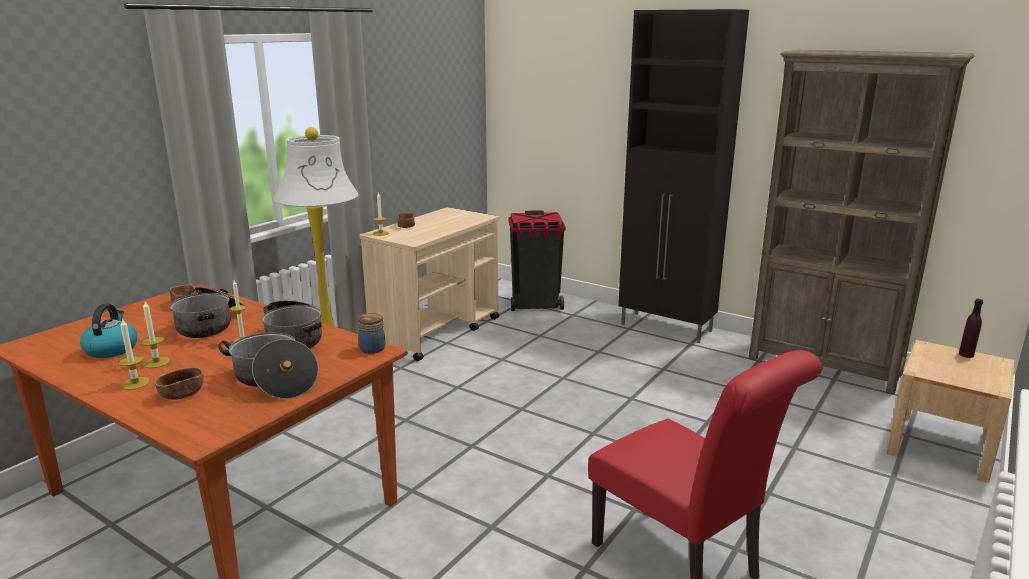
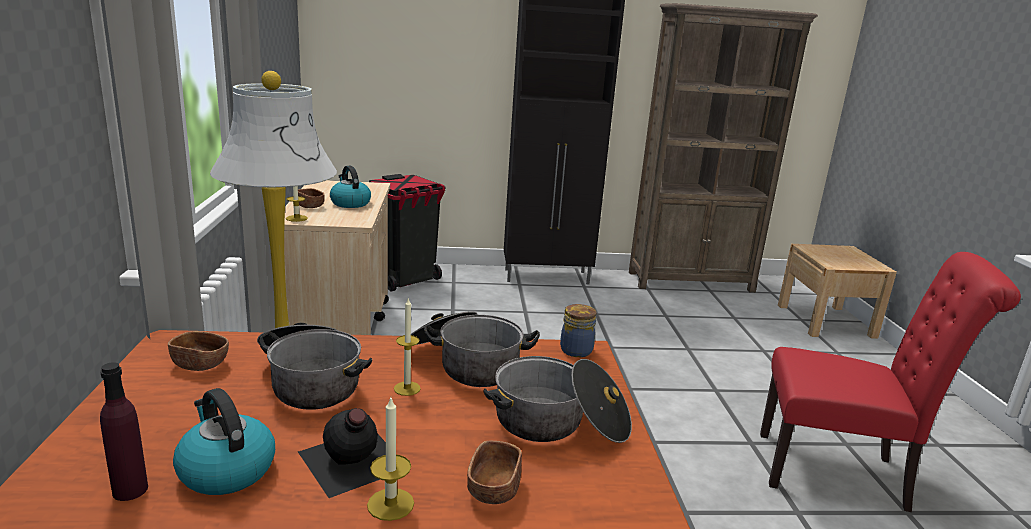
camera: 40 degrees left, 0 degrees up
(156, 362) = (351, 461): candle -> black bottle
(436, 228) = (350, 203): none -> kettle
(966, 355) = (830, 248): purple bottle -> purple bottle (130, 490)

